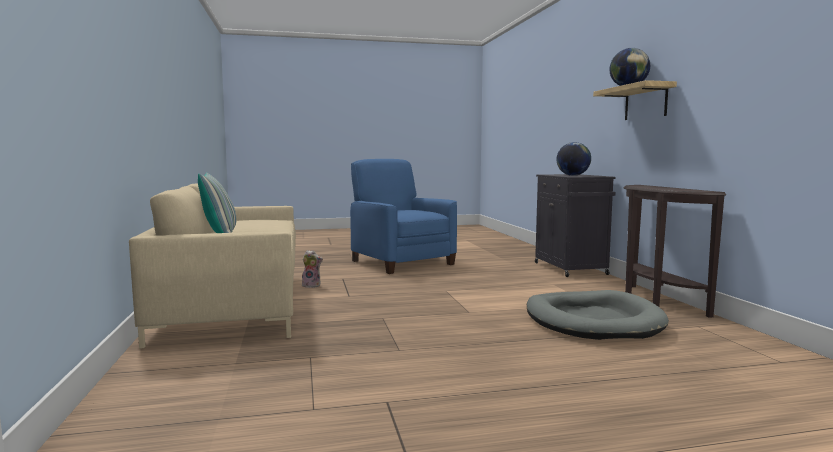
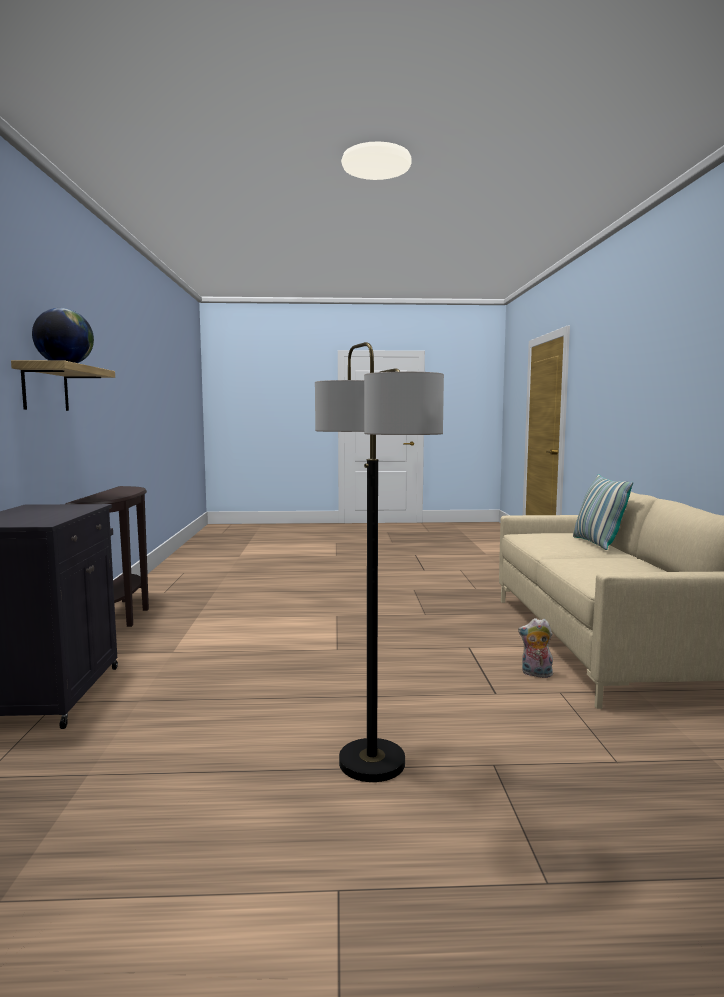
camera: 170 degrees left, 0 degrees up
(401, 262) = (372, 763): blue armchair -> floor lamp
(573, 175) = (58, 510): globe -> none
(592, 320) = (237, 601): grey dog bed -> none

